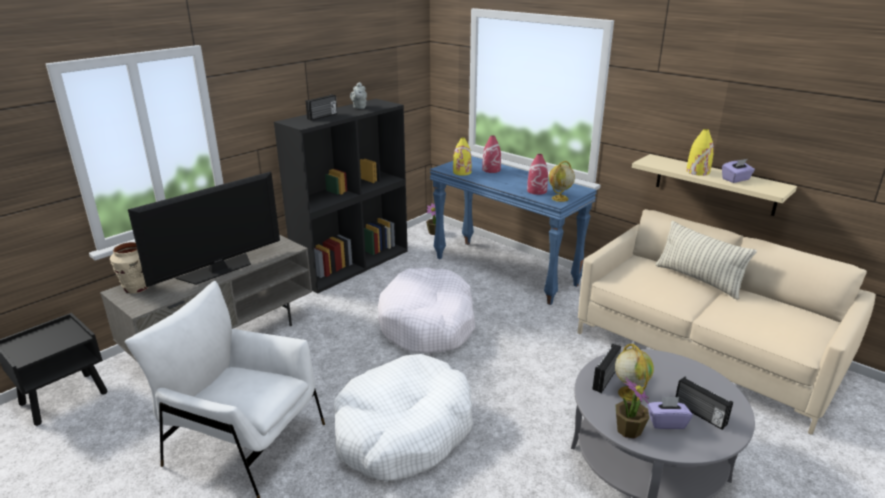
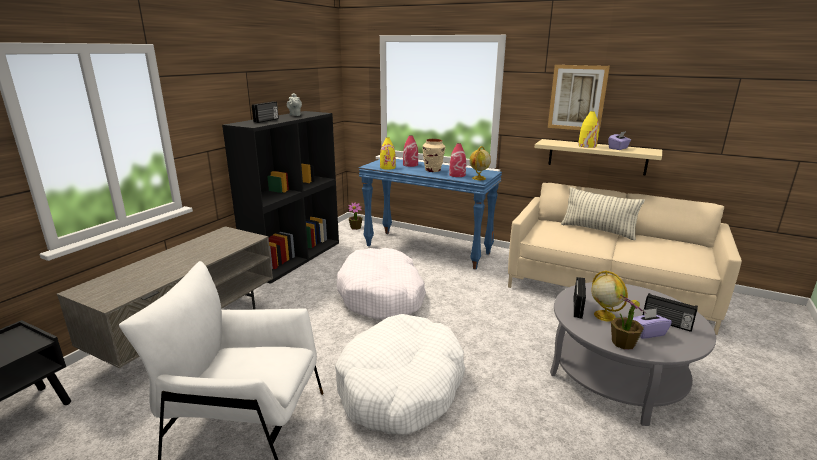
camera: 15 degrees left, 5 degrees down
(137, 288) = (100, 285): beige vase -> beige vase (433, 170)
(218, 270) = (185, 261): television -> none
(694, 108) = (577, 98): none -> picture

